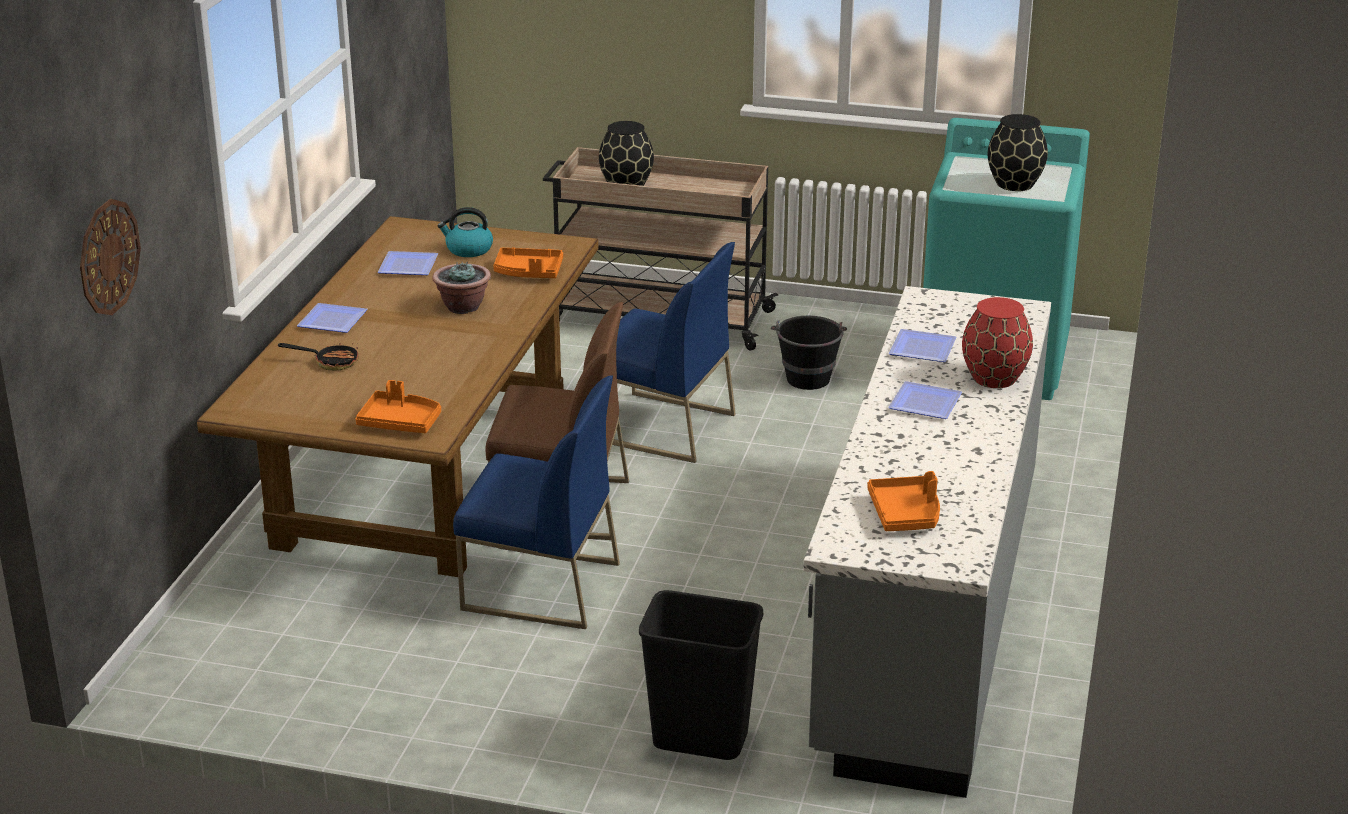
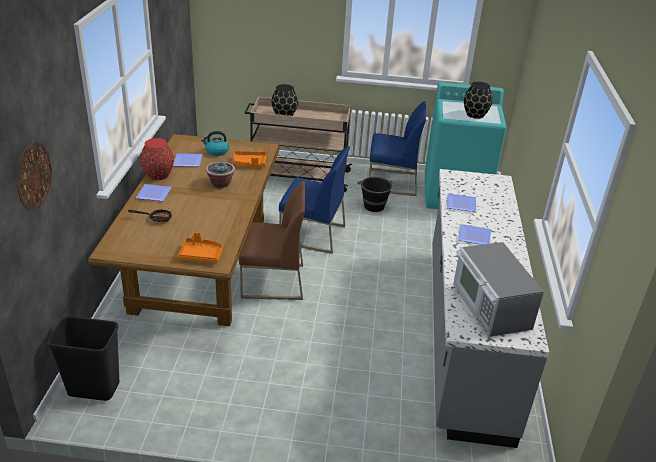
camera: 10 degrees left, 5 degrees up
(539, 587) = (271, 330): blue chair -> blue chair (392, 182)
(699, 741) = (373, 421): black trash can -> black trash can (93, 389)
(906, 514) = (490, 306): orange tray -> microwave
(995, 378) = (502, 220): red vase -> red vase (159, 175)

